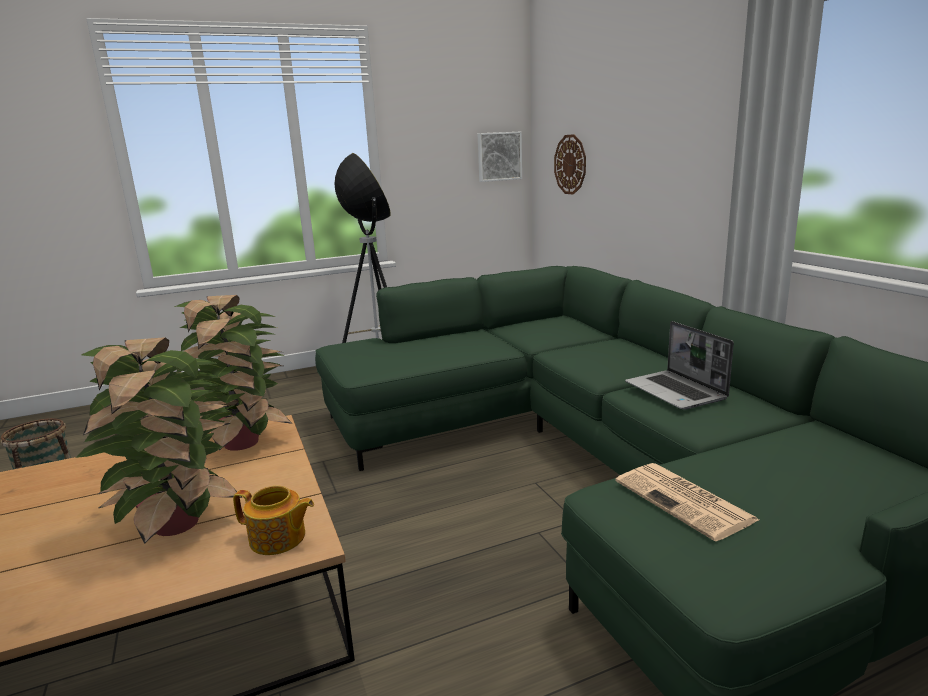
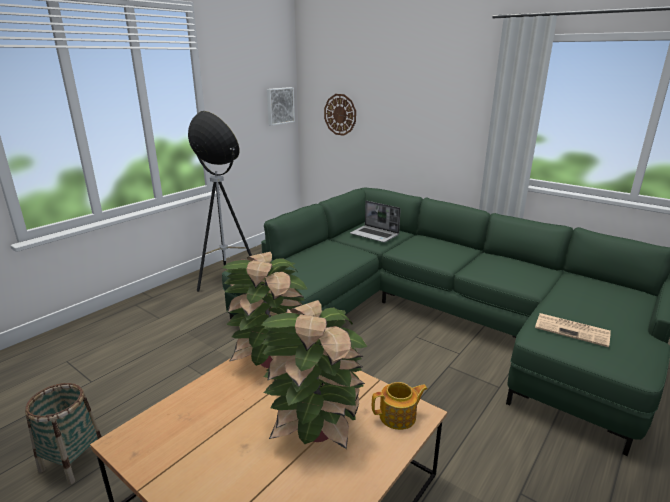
camera: 30 degrees left, 5 degrees up
(676, 392) = (496, 267): laptop -> laptop (375, 235)

